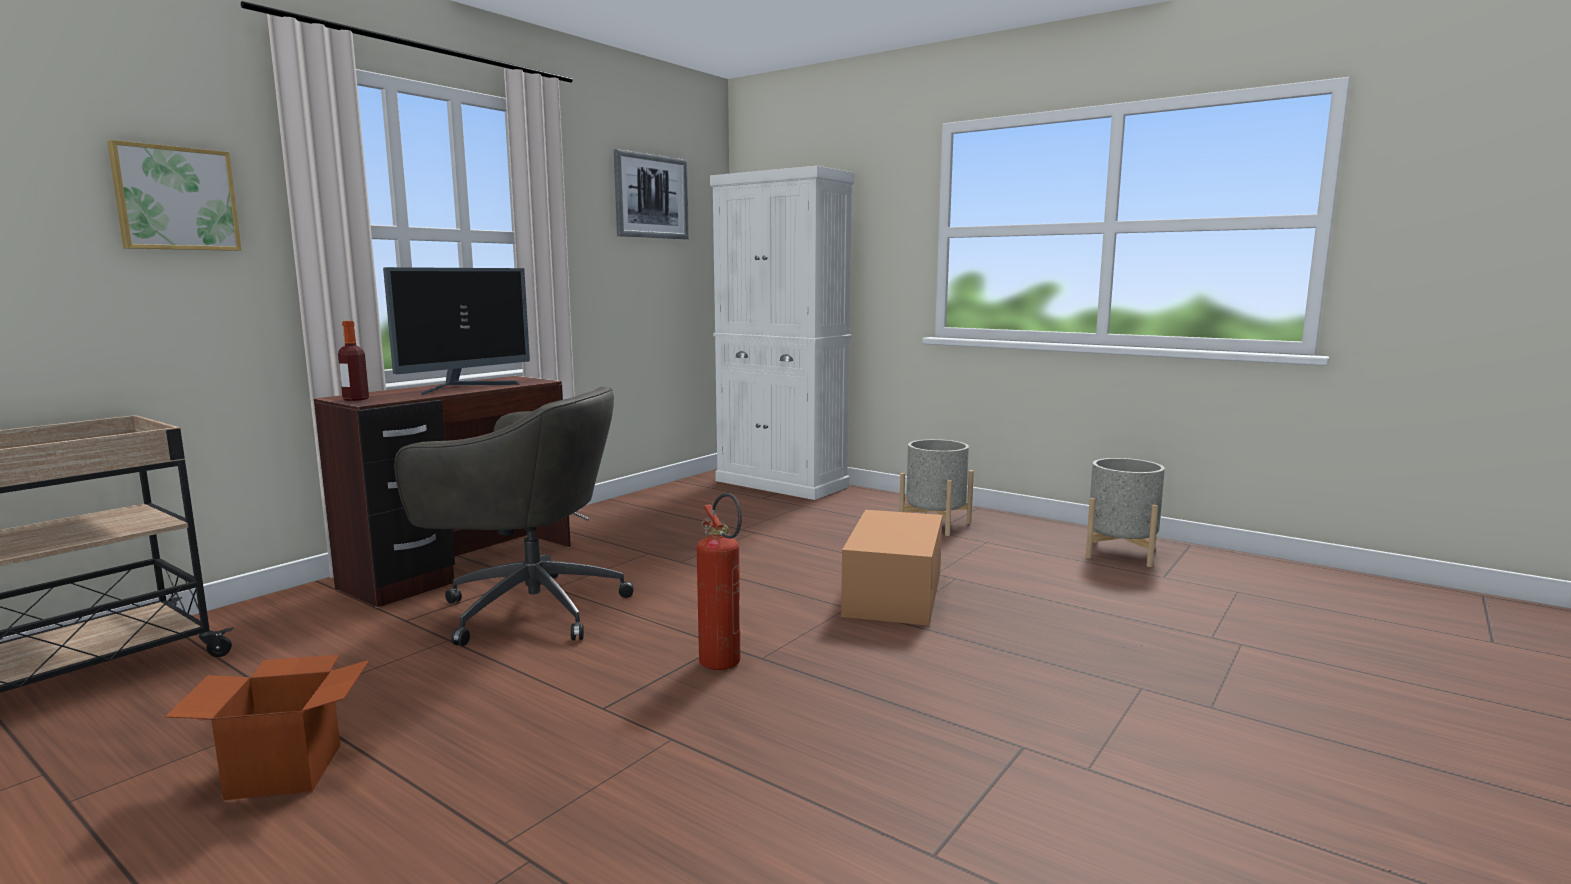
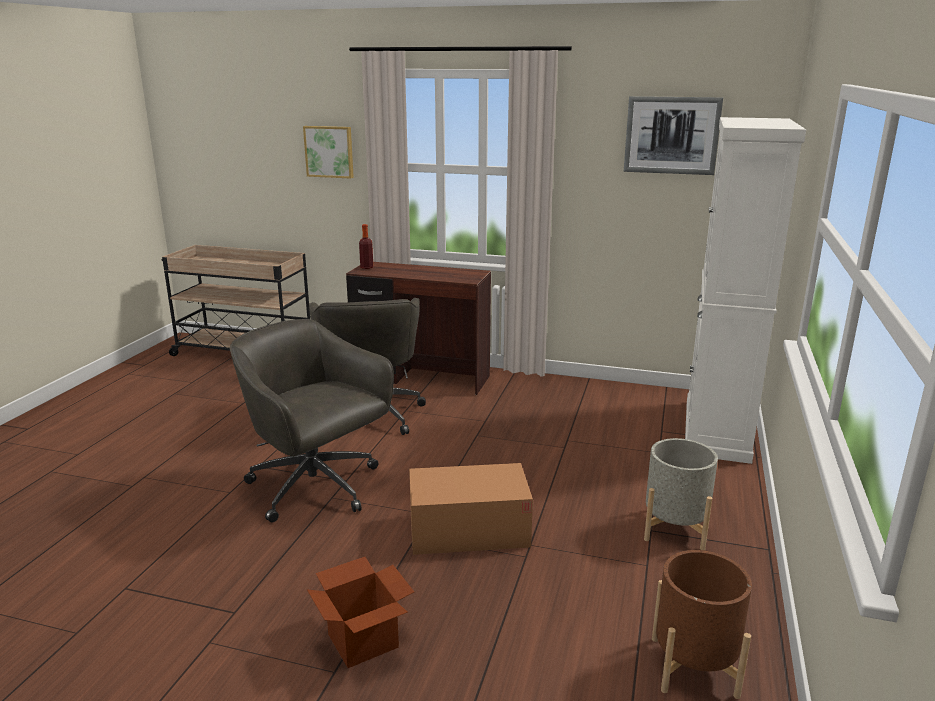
camera: 70 degrees right, 10 degrees up
(285, 771) = (195, 418): cardboard box -> cardboard box (363, 641)
(464, 387) = (425, 273): monitor -> none
(724, 666) = (316, 488): fire extinguisher -> grey office chair
(1120, 553) = (694, 666): grey planter -> brown planter

